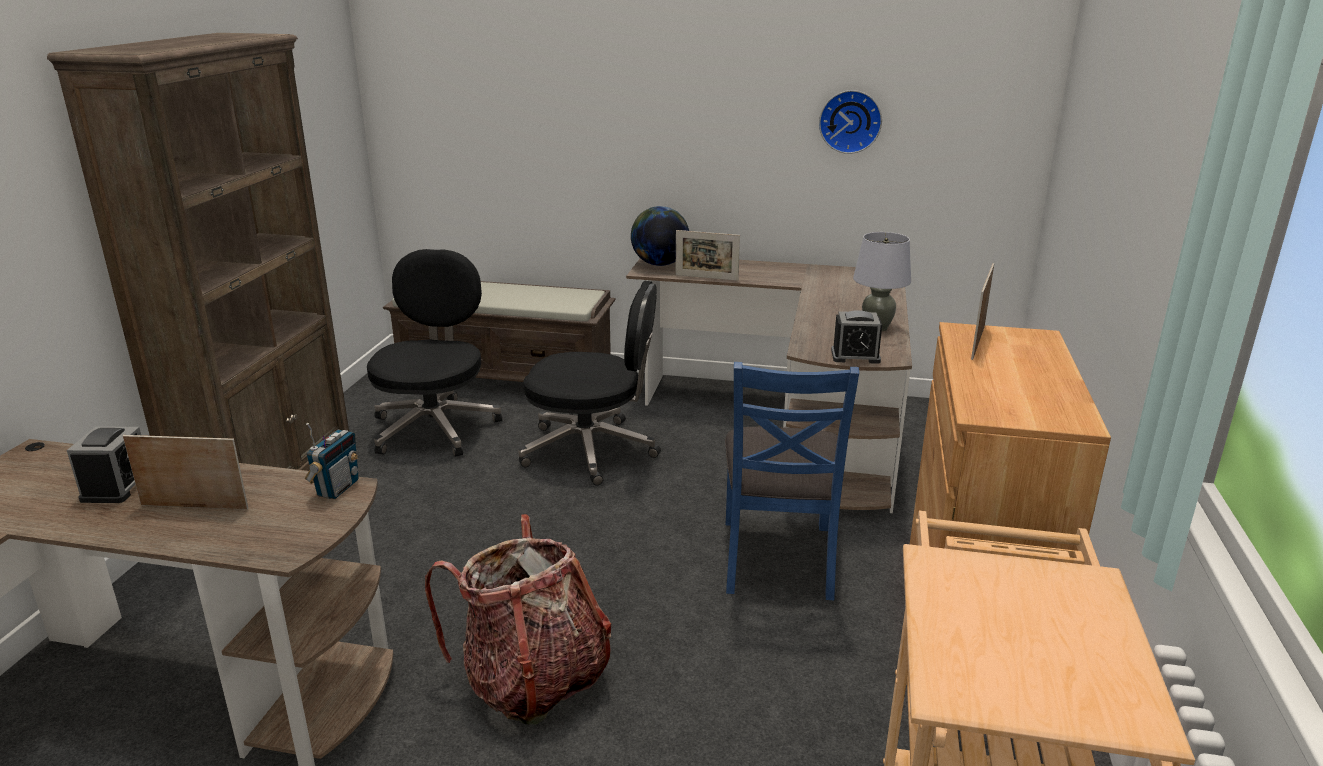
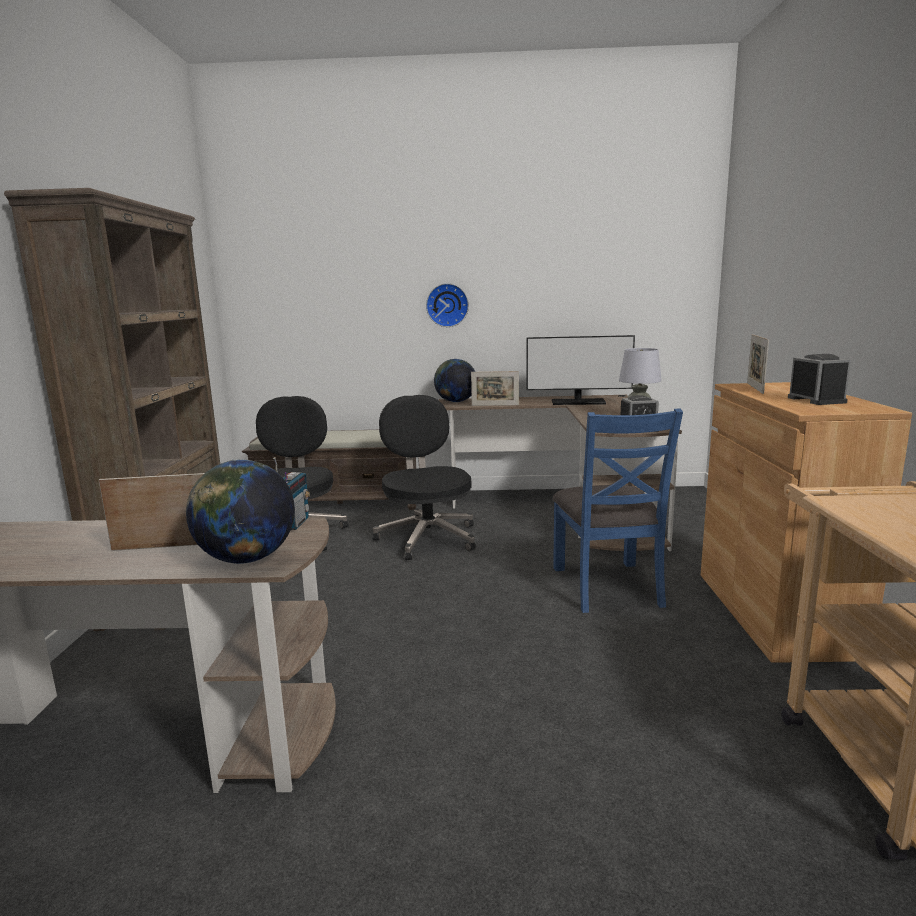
camera: 10 degrees left, 10 degrees down
(117, 486) = (80, 542): alarm clock -> alarm clock (816, 400)
(264, 540) = (247, 559): none -> globe
(532, 680) = (460, 691): backpack -> none
(592, 450) = (427, 537): black office chair -> black office chair turned 105 degrees counterclockwise
(822, 283) = (578, 402): none -> monitor
(850, 121) = (582, 292): wall clock -> wall clock (447, 305)

